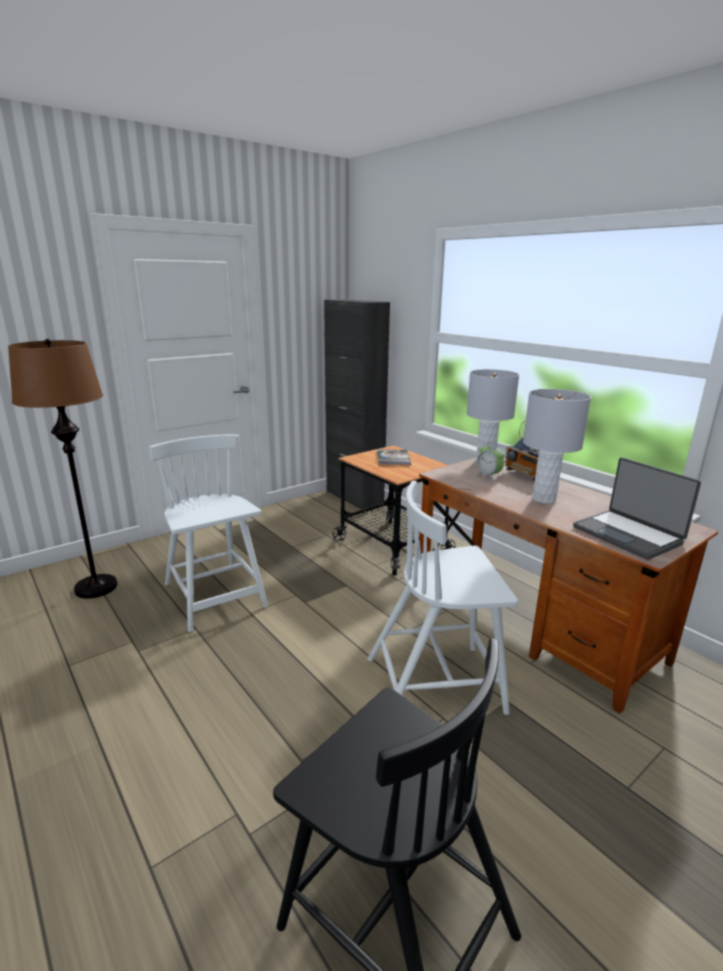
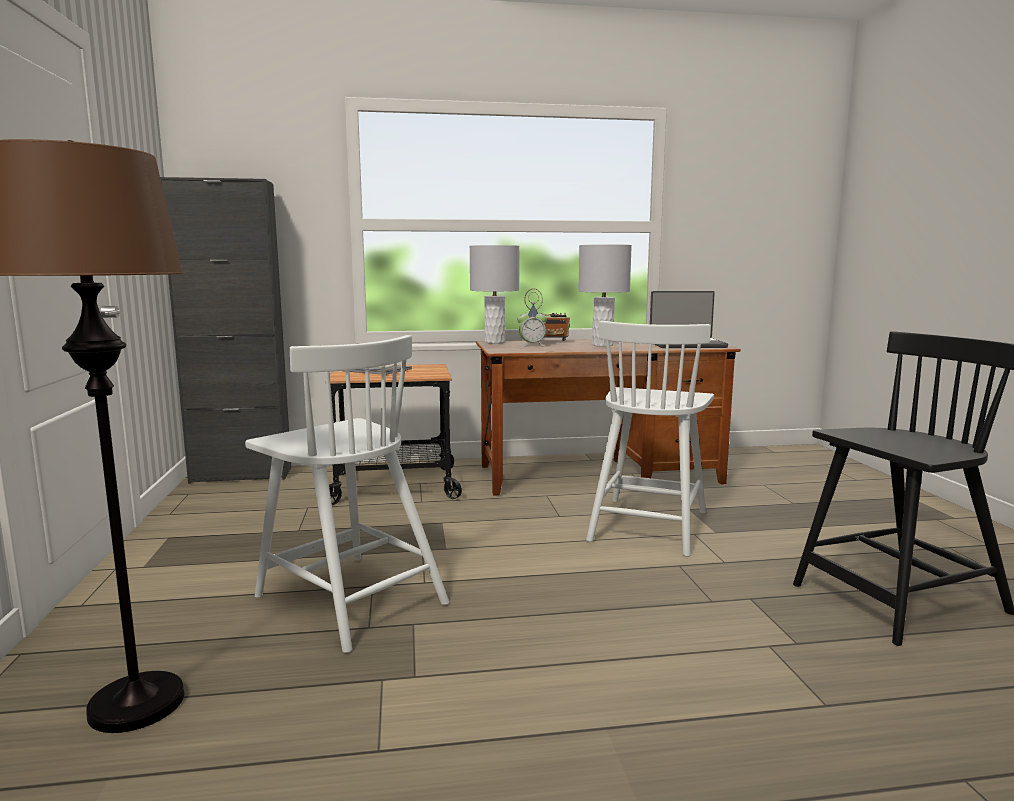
camera: 60 degrees left, 10 degrees down
(215, 596) = (349, 598): white chair -> white chair turned 135 degrees counterclockwise

